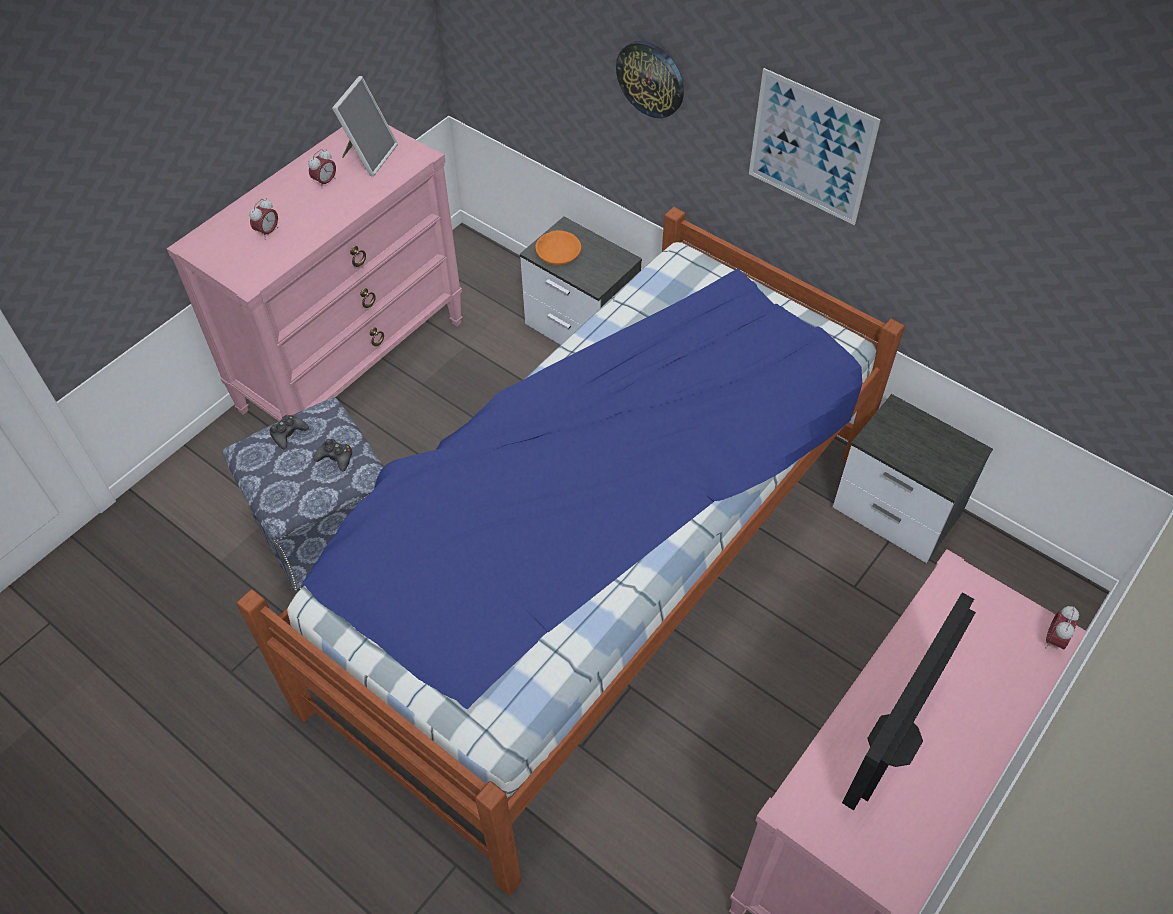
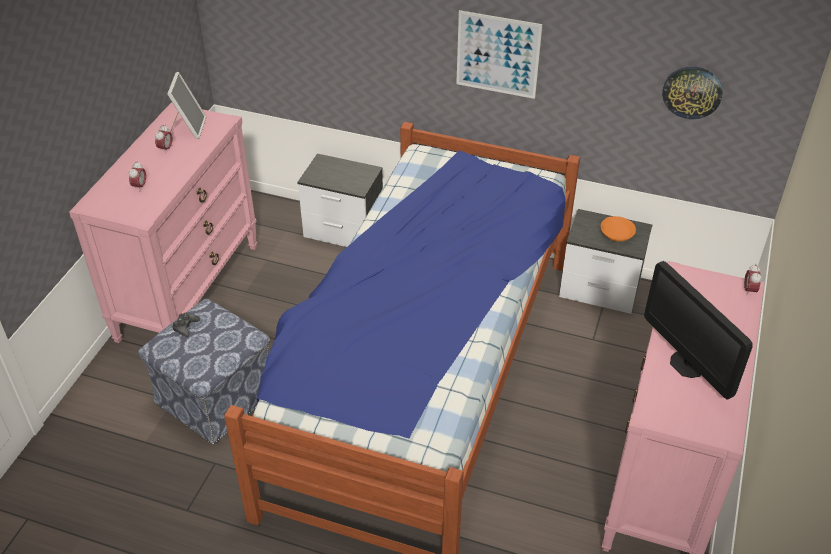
camera: 20 degrees left, 10 degrees down
(335, 458) = (227, 333): black game controller -> none
(558, 253) = (324, 176): orange bowl -> orange bowl (616, 233)
(651, 78) = (378, 36): wall clock -> wall clock (692, 92)
(895, 740) = (687, 364): monitor -> monitor turned 45 degrees counterclockwise

